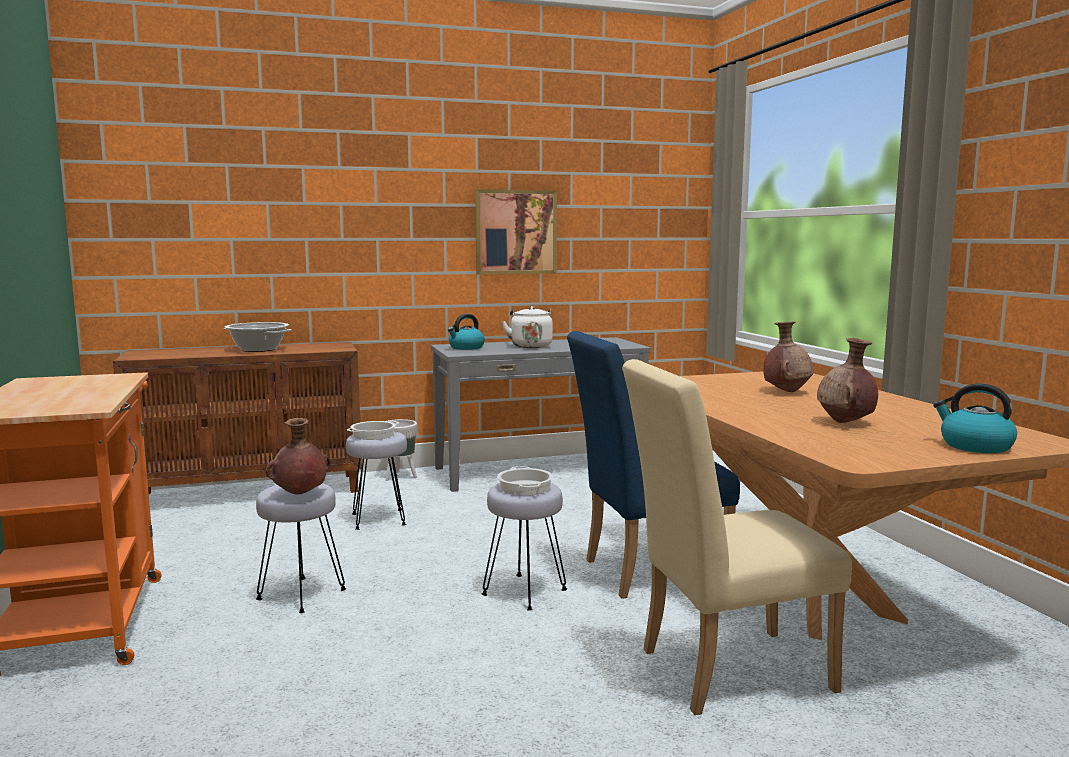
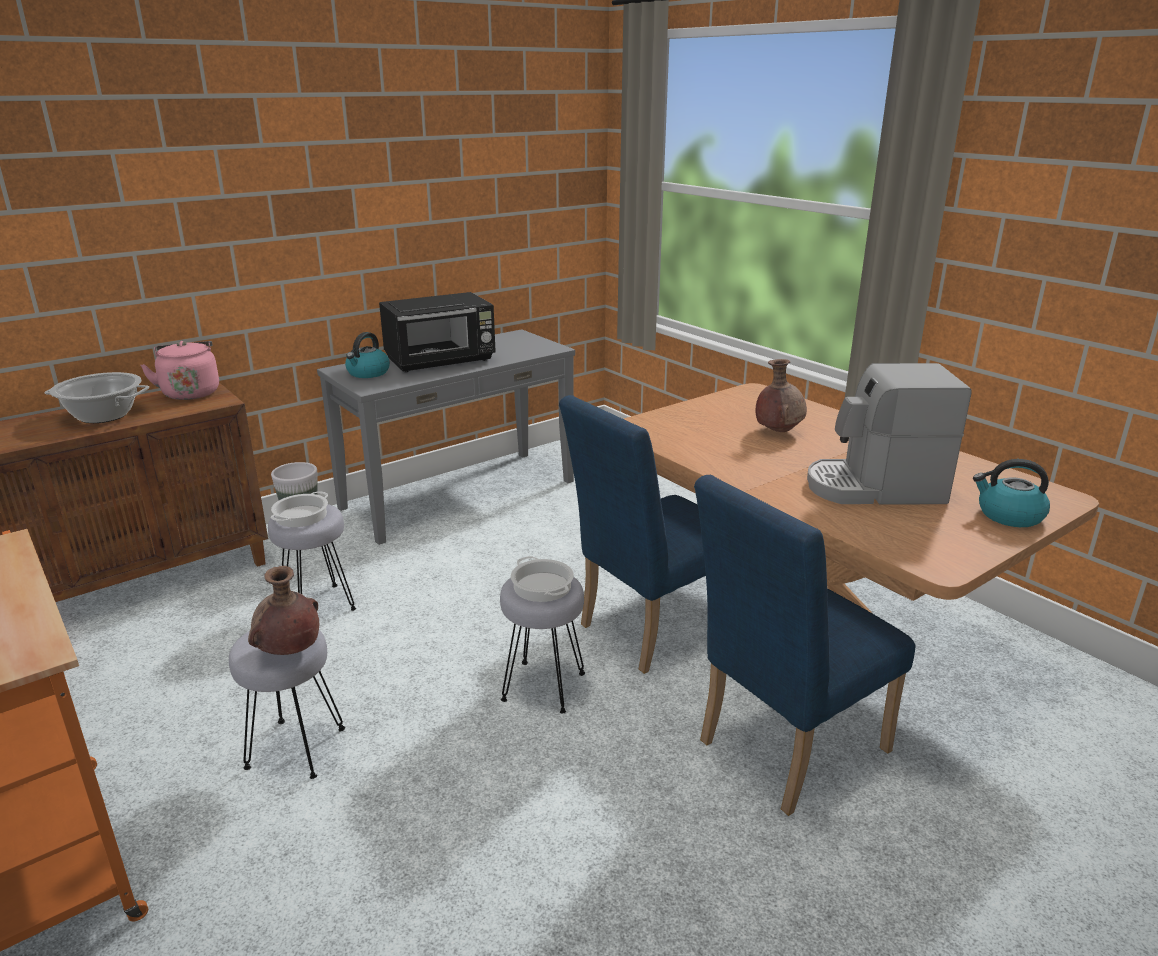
camera: 20 degrees left, 15 degrees up
(326, 345) = (190, 392): none -> pink kettle
(515, 232) = (402, 217): picture -> none
(530, 346) = (441, 361): white kettle -> black microwave
(721, 670) = (783, 750): beige chair -> blue chair
(845, 422) = (874, 488): brown vase -> coffee machine

